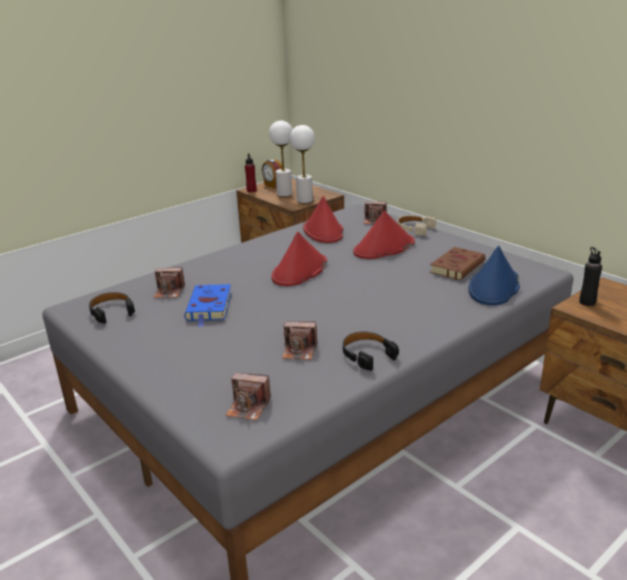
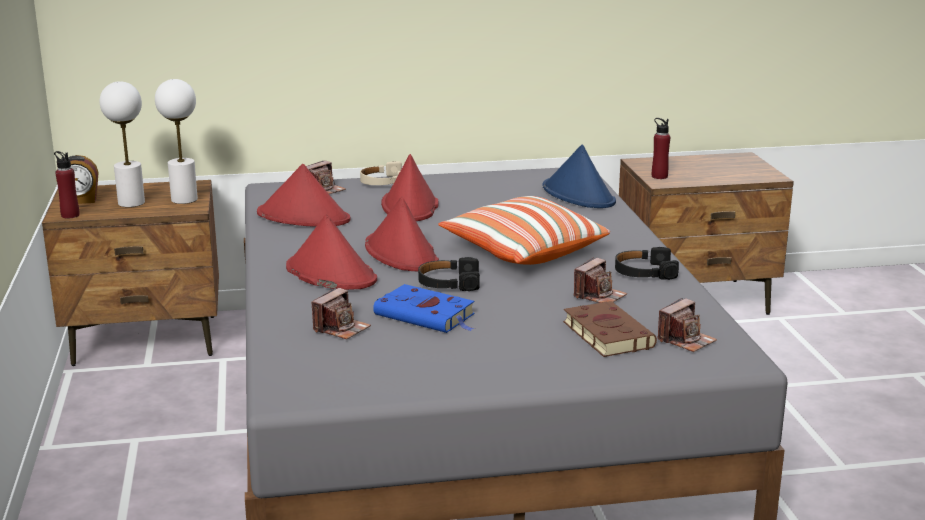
camera: 60 degrees left, 5 degrees down
(111, 311) = (345, 372): black headphones -> black headphones (448, 283)
(245, 264) = (330, 274): none -> red hat
(350, 302) = (522, 251): none -> pillow
(458, 266) = (511, 193): brown book -> brown book (606, 334)
(587, 302) = (659, 176): black bottle -> red bottle

